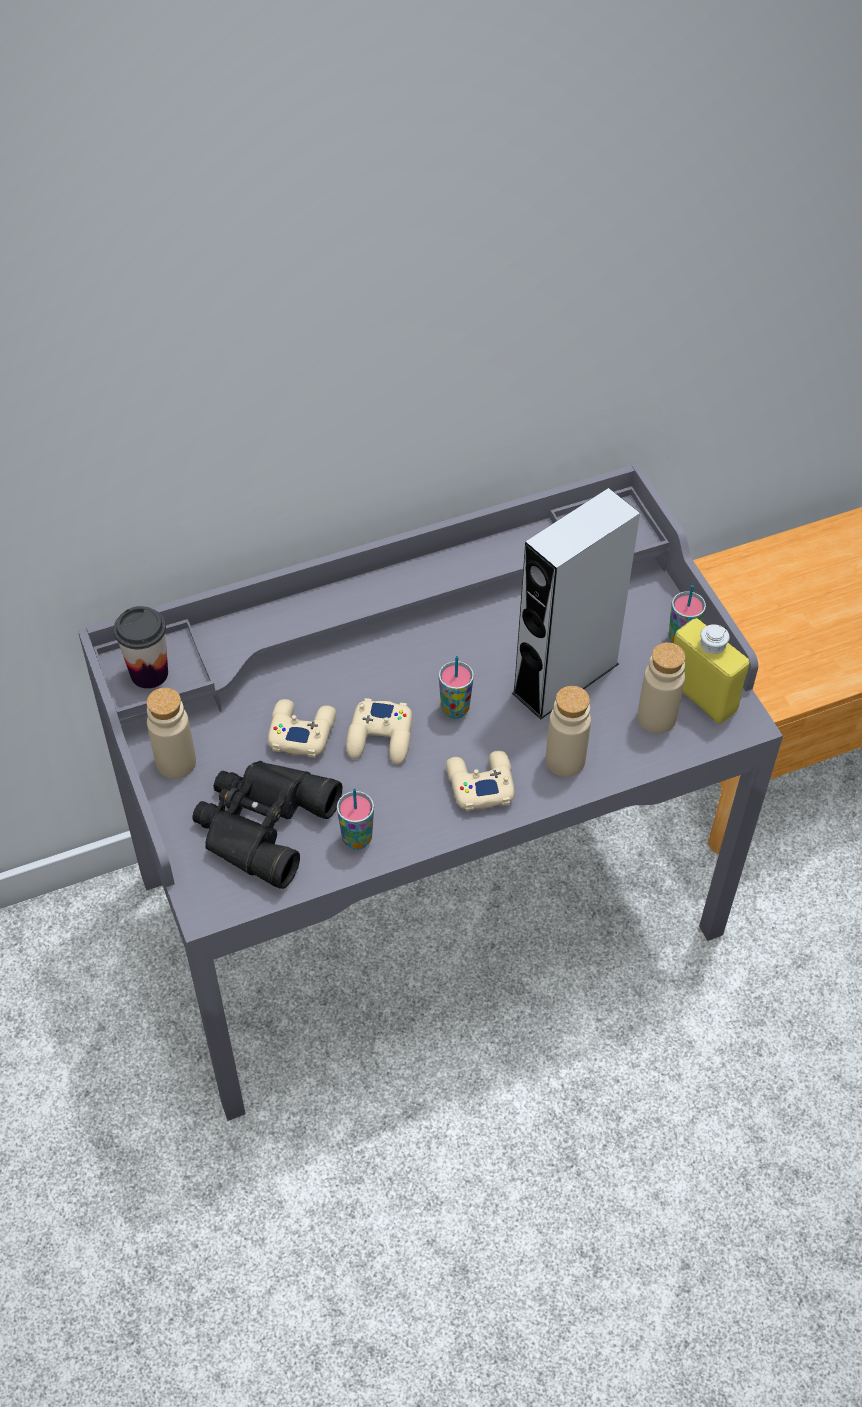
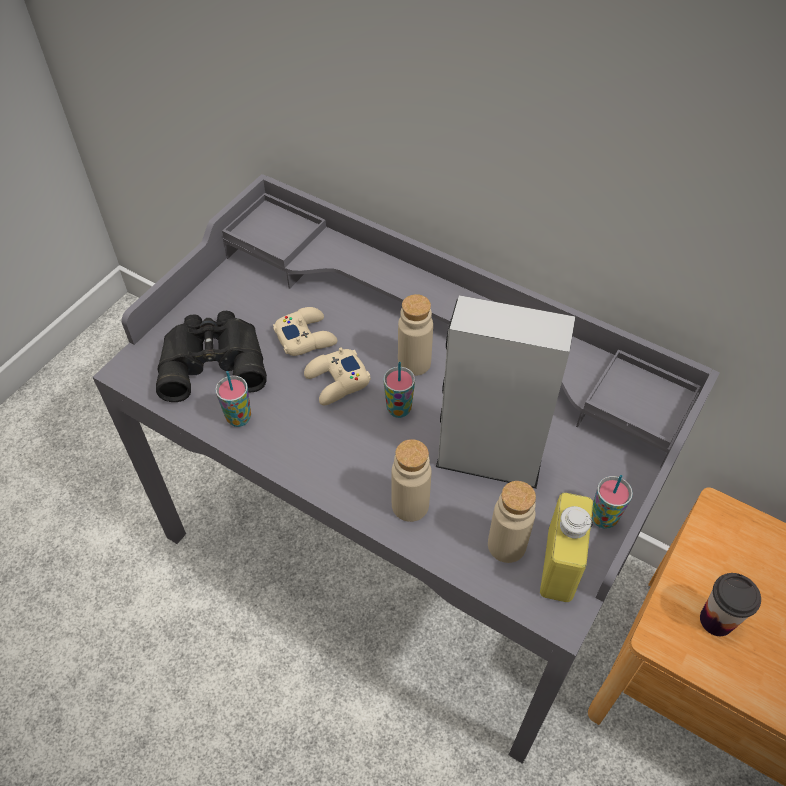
camera: 55 degrees right, 0 degrees up
(149, 673) = (269, 229): cup -> cup (716, 620)
(176, 762) = (230, 291): beige bottle -> beige bottle (414, 363)
(479, 784) = (343, 462): beige game controller -> none

